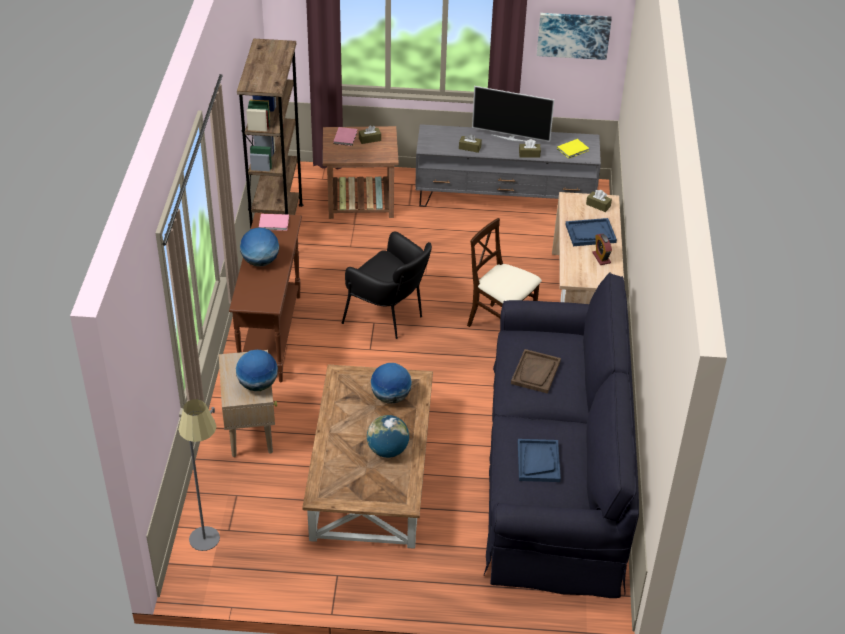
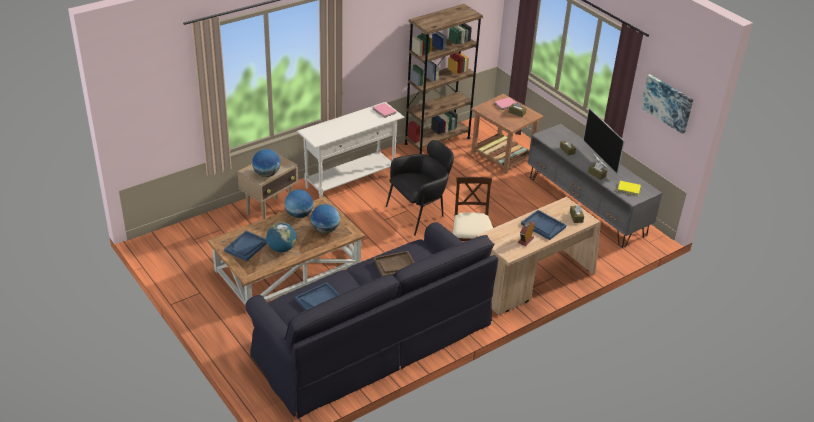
camera: 50 degrees right, 5 degrees down
(211, 548) = (176, 240): grey floor lamp -> none
(260, 262) = (347, 122): globe -> globe (299, 215)
(271, 336) = (351, 181): brown console table -> white console table
(353, 479) = (246, 247): none -> blue tray
(389, 317) = (419, 213): black armchair -> black armchair turned 120 degrees counterclockwise

